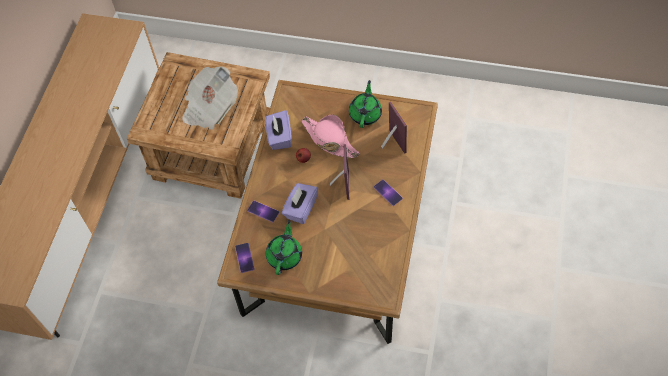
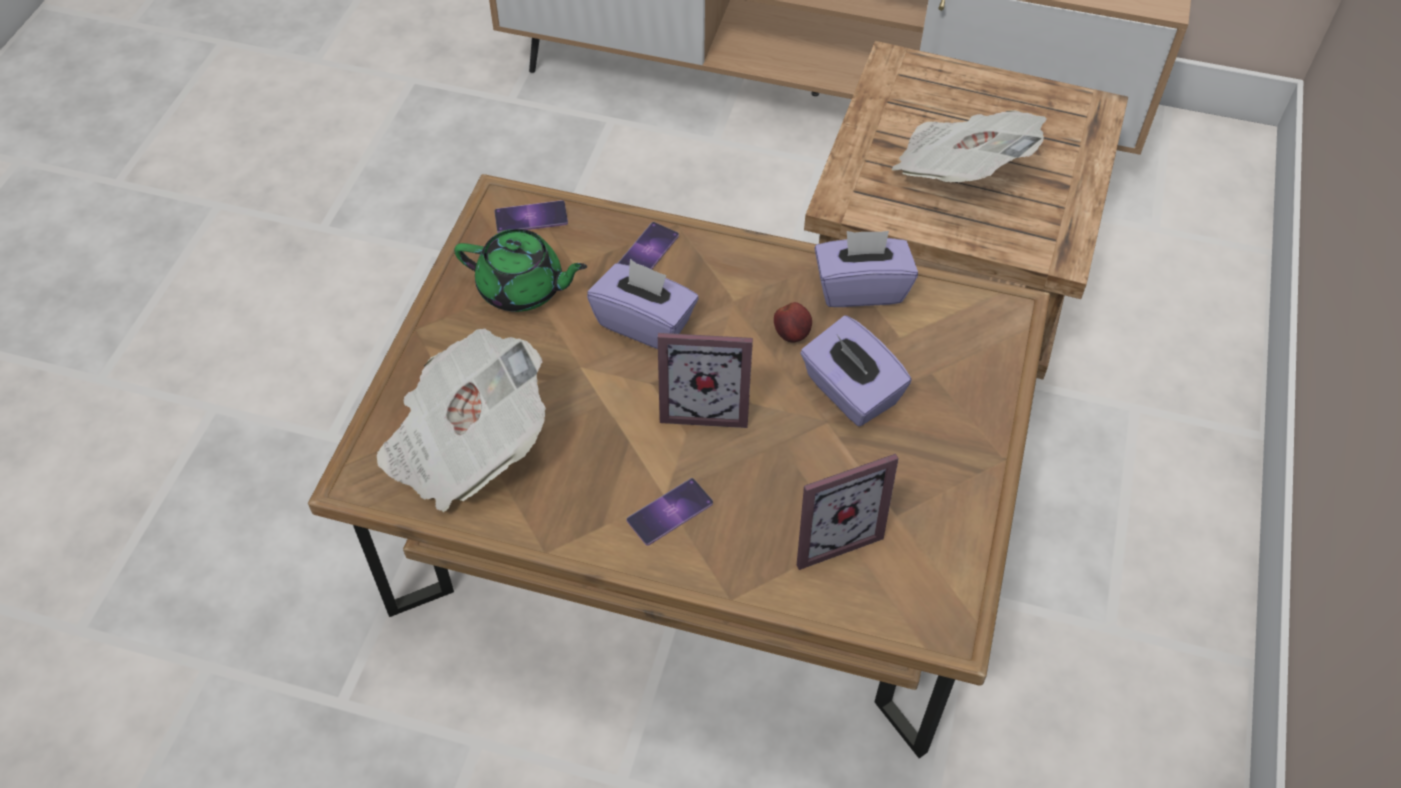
camera: 90 degrees right, 5 degrees down
(329, 140) = (850, 392): pink hat -> purple tissue box
(365, 114) = (937, 480): green teapot -> none
(366, 263) = (465, 445): none -> newspaper

